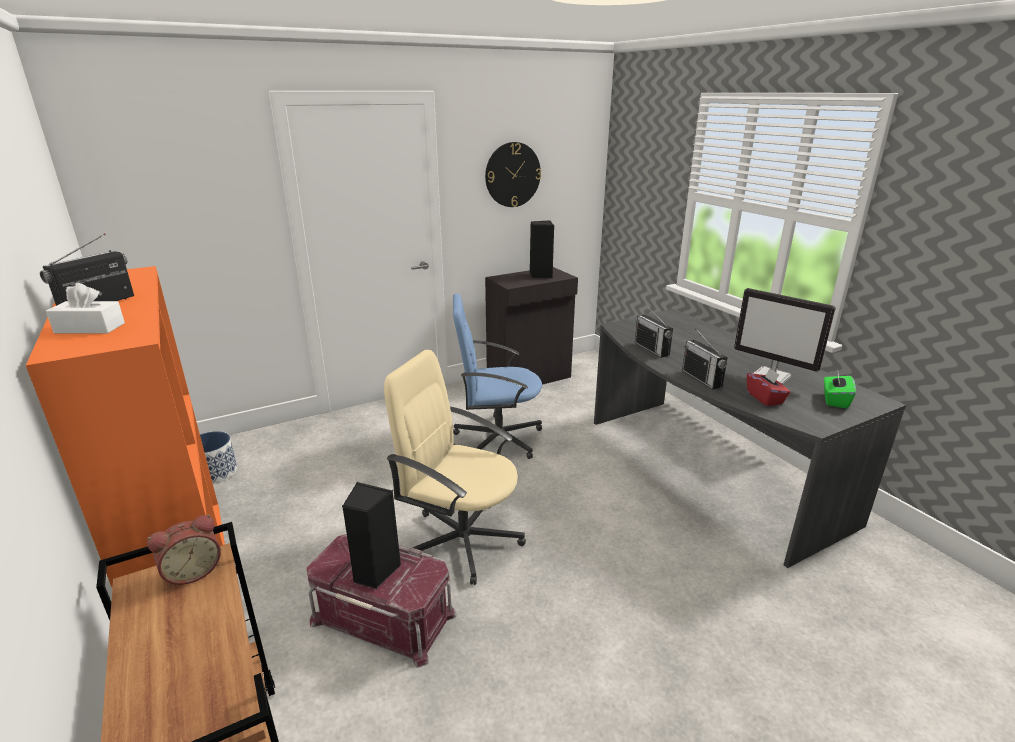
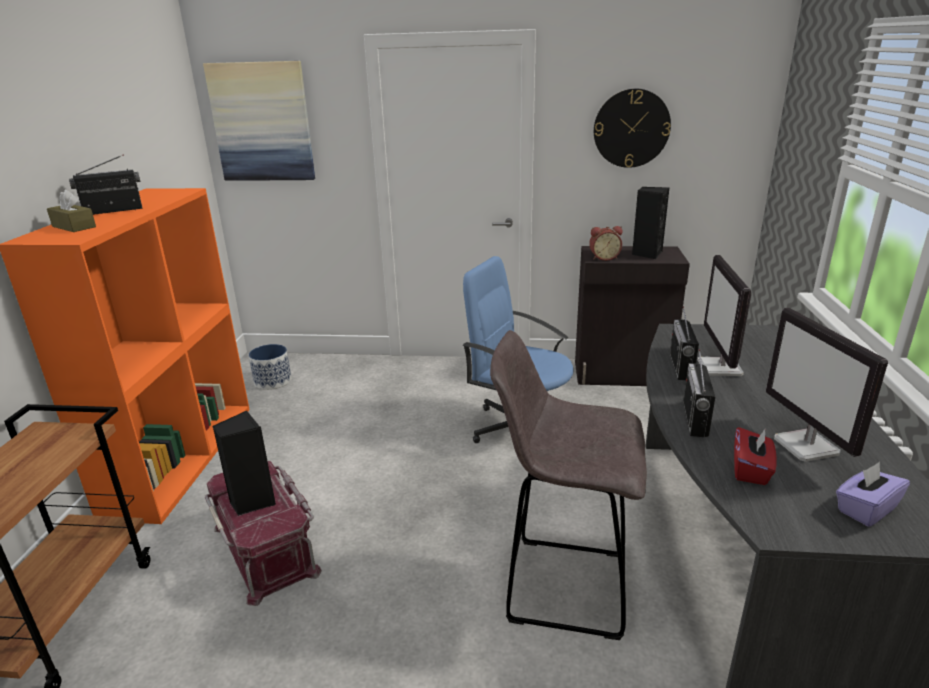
camera: 35 degrees right, 0 degrees up
(90, 328) = (74, 227): white tissue box -> brown tissue box
(151, 187) = (262, 122): none -> picture
(193, 571) = (71, 435): alarm clock -> alarm clock (604, 258)
(462, 539) = (390, 512): beige office chair -> none
(634, 534) = (562, 585): none -> grey stool
(673, 344) = (720, 368): none -> monitor
(834, 400) = (865, 509): green tissue box -> purple tissue box

